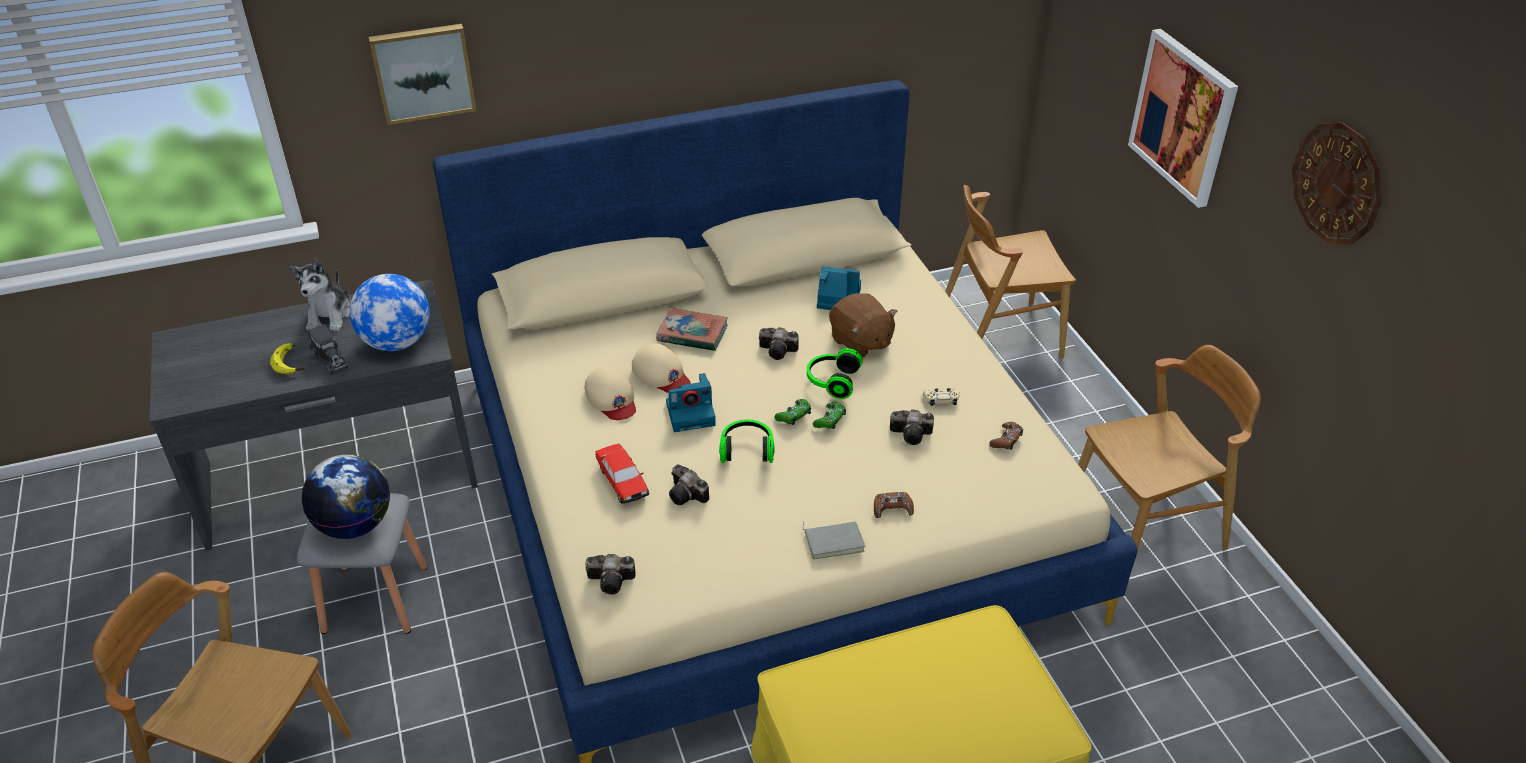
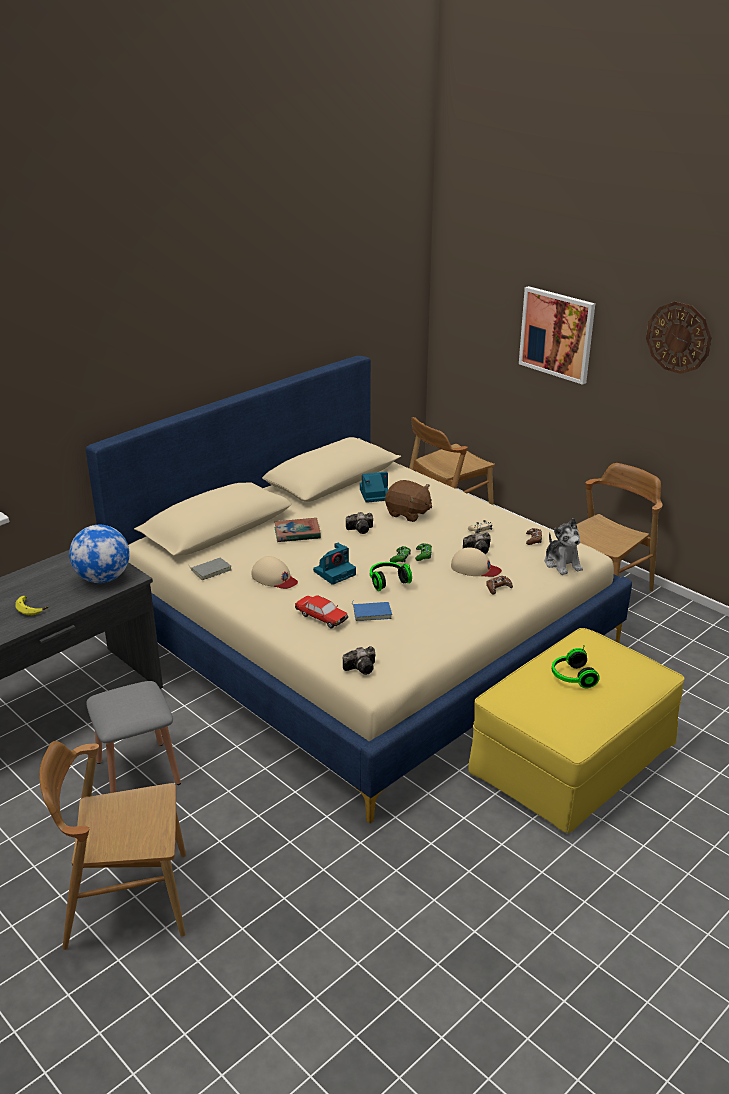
camera: 25 degrees left, 10 degrees down
(330, 357) = (59, 598): toy truck -> none
(331, 315) = (36, 575): plush toy -> plush toy (562, 564)
(355, 525) = (134, 703): globe -> none
(423, 72) = (77, 381): picture -> none
(661, 374) = (296, 557): beige cap -> beige cap (475, 568)
(688, 495) = (372, 612): camera -> blue book
(831, 381) = (408, 536): headphones -> headphones (571, 677)
(834, 541) = (478, 612): grey book -> grey book (211, 570)

